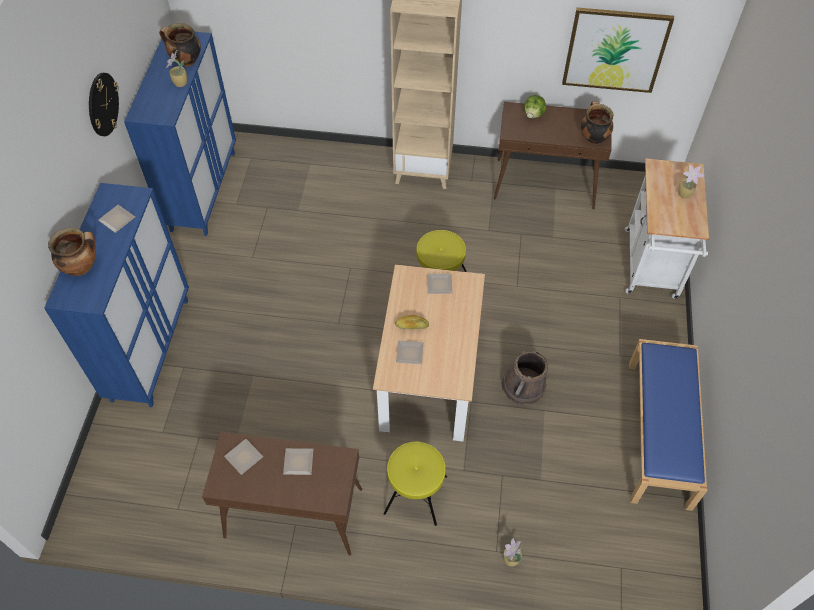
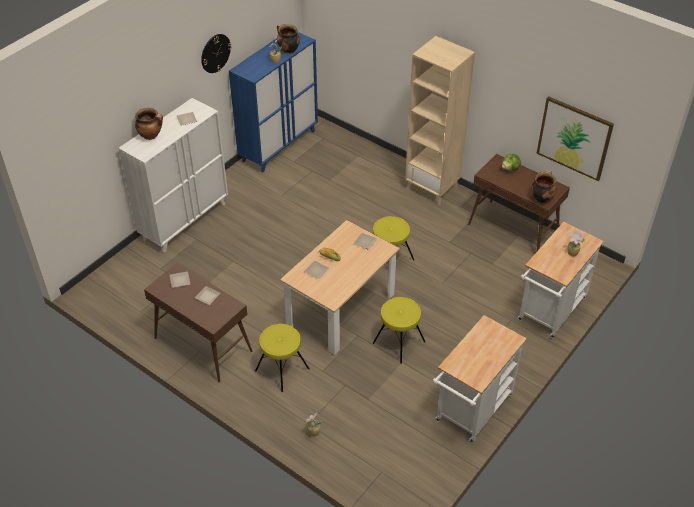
camera: 30 degrees right, 10 degrees down
(150, 348) = (185, 221): blue cabinet -> white cabinet
(523, 386) = (399, 342): brown bucket -> yellow stool
(659, 434) = (471, 412): blue bench -> white cart

